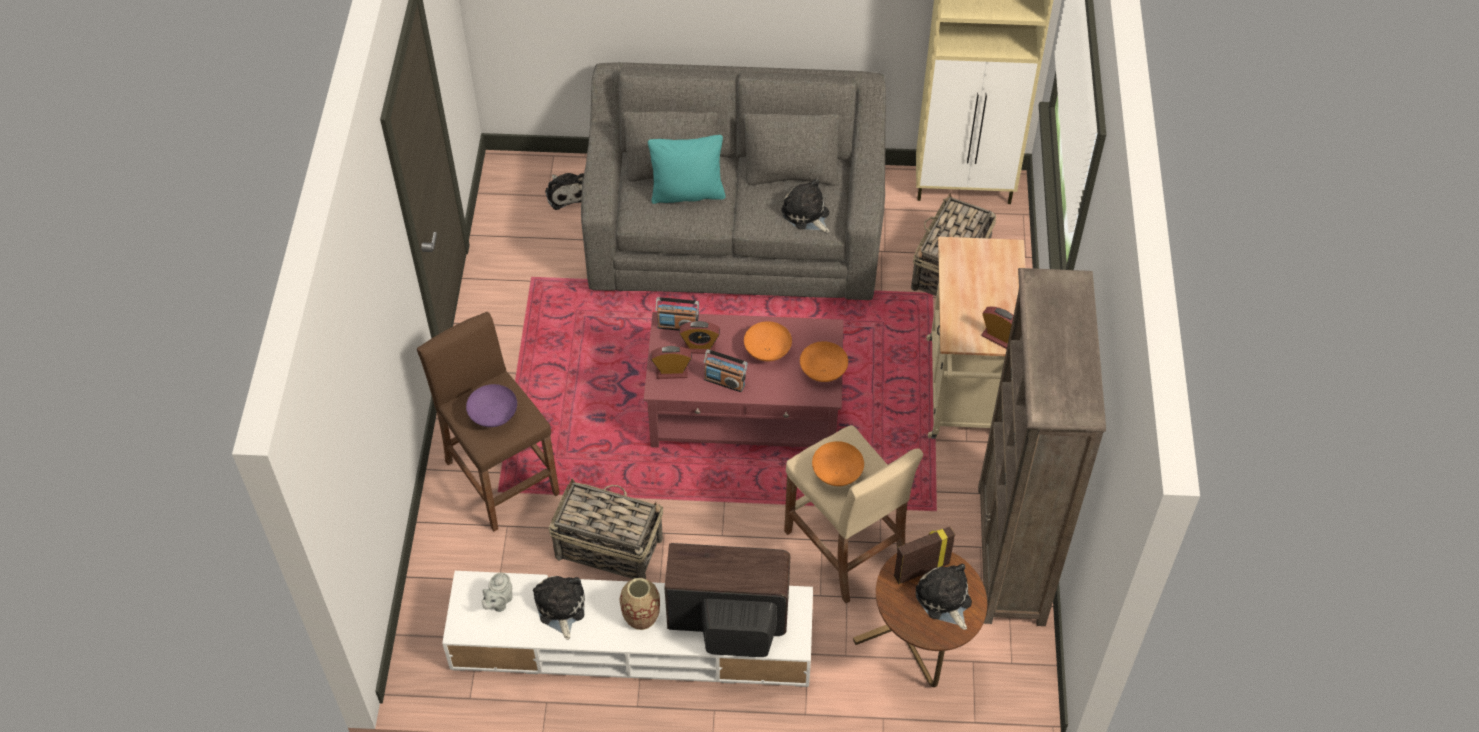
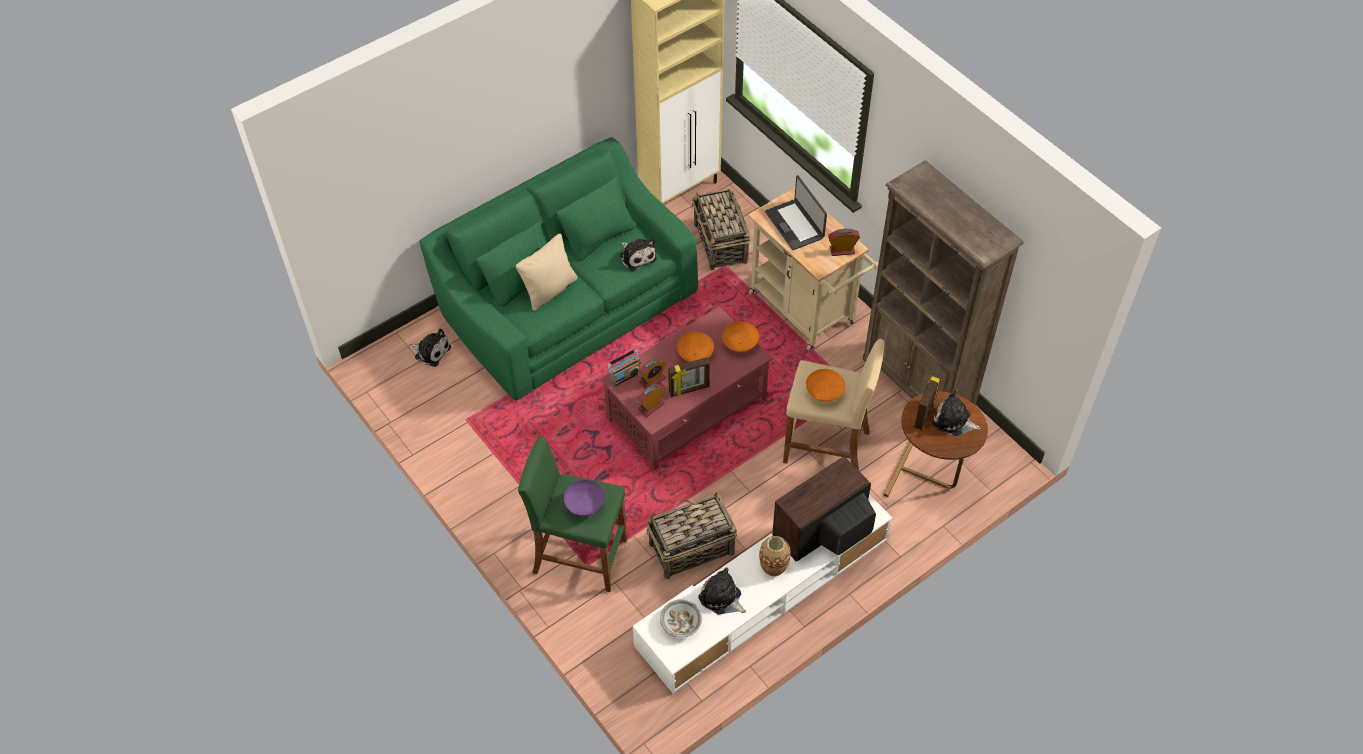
camera: 40 degrees left, 0 degrees up
(499, 602) = (680, 623): grey teapot -> bowl
(501, 477) = (579, 556): brown stool -> green stool
(687, 193) = (550, 290): turquoise pillow -> beige pillow
(724, 381) = (689, 390): radio -> picture frame
(735, 230) = (567, 304): grey sofa -> green sofa
(806, 215) = (637, 256): plush toy -> plush toy turned 135 degrees counterclockwise
(976, 278) = (795, 224): none -> laptop

